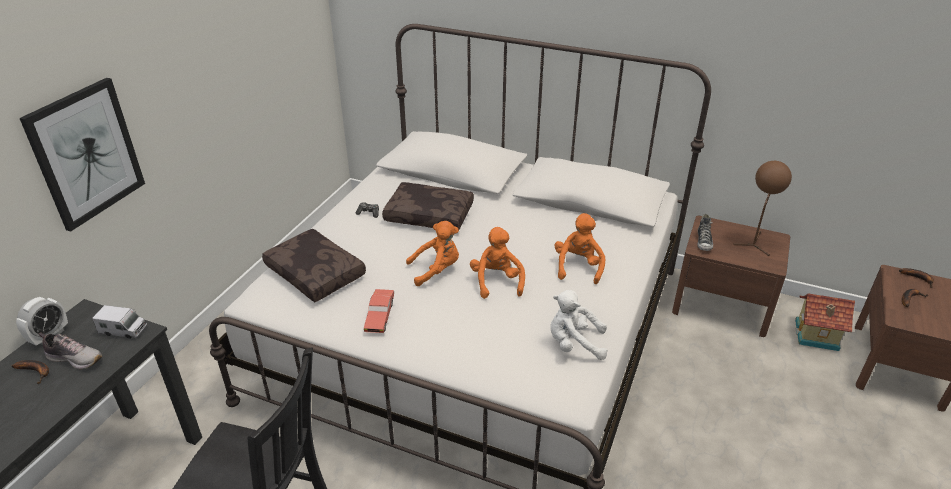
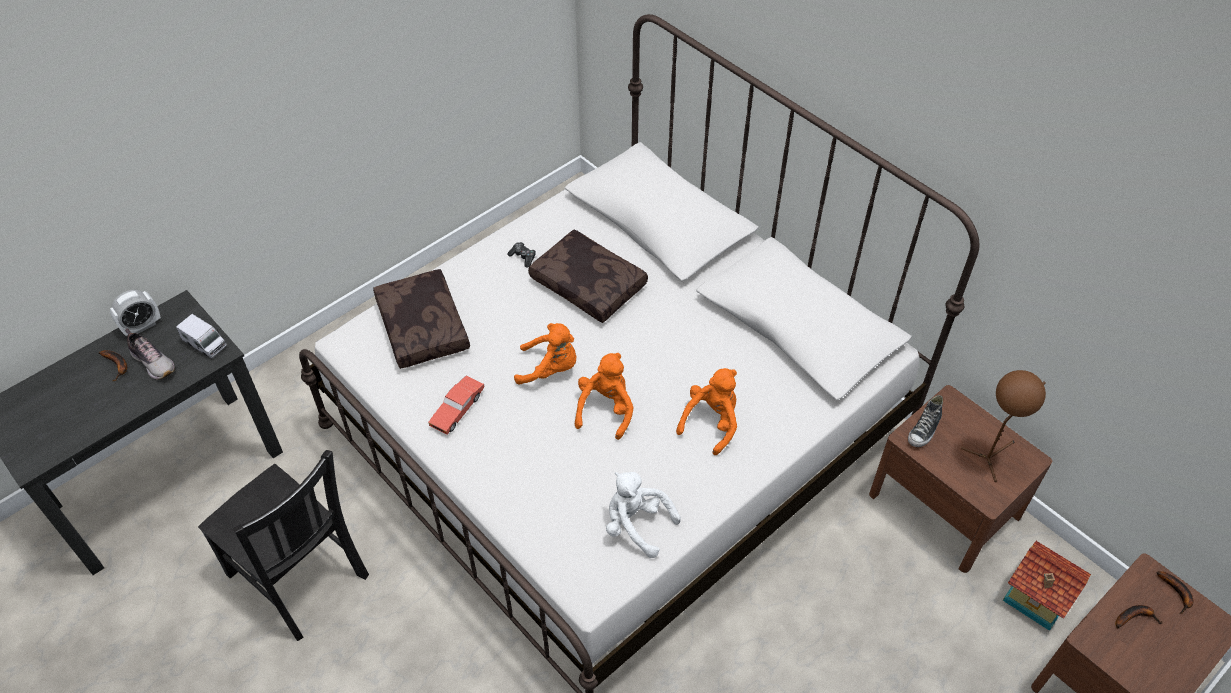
camera: 25 degrees right, 15 degrees up
(86, 153) = (202, 149): picture -> none

